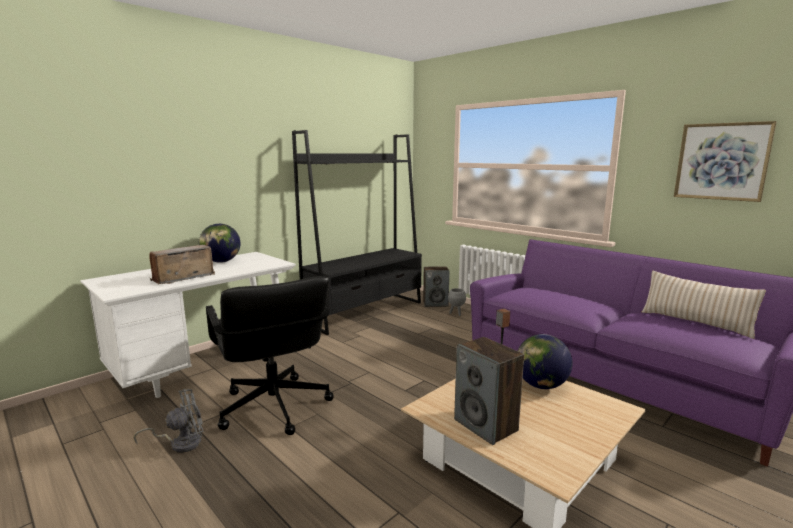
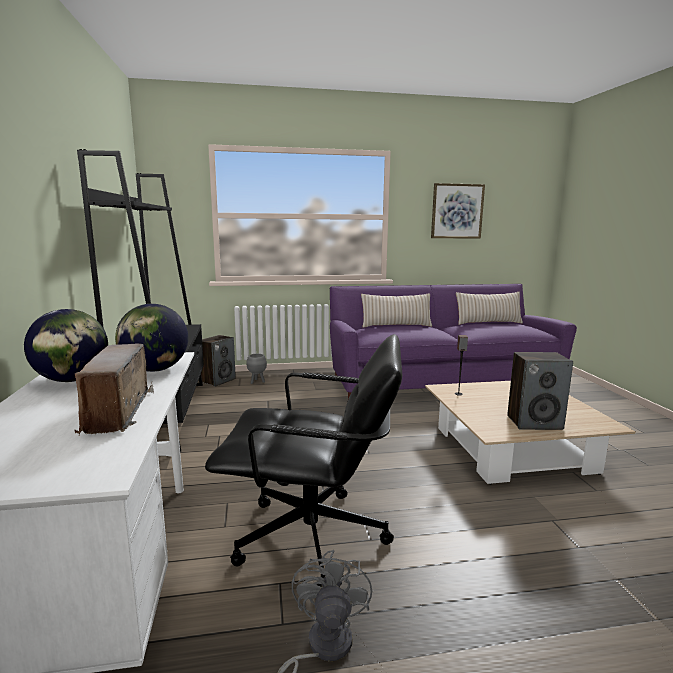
camera: 55 degrees left, 0 degrees up
(541, 385) = (489, 389): globe -> globe (155, 370)
(561, 293) = (396, 325): none -> beige pillow

